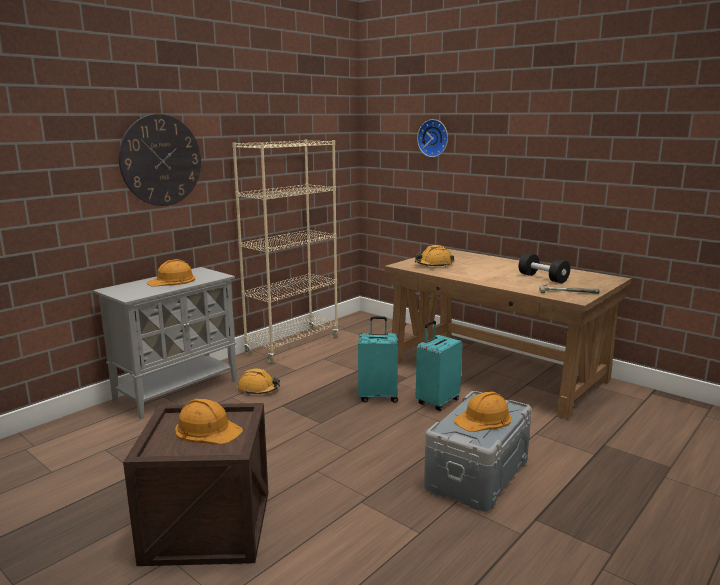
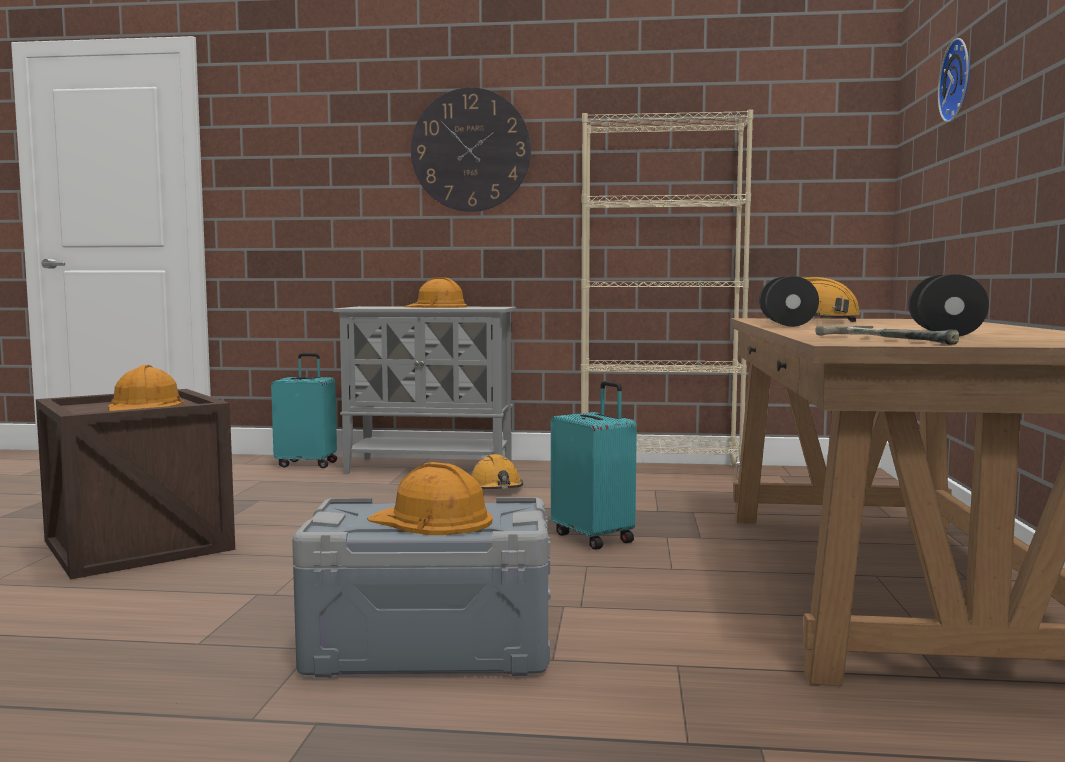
camera: 55 degrees right, 10 degrees down
(437, 402) = (652, 571): turquoise suitcase -> turquoise suitcase (307, 464)
(457, 275) = (786, 324): none -> black dumbbell

